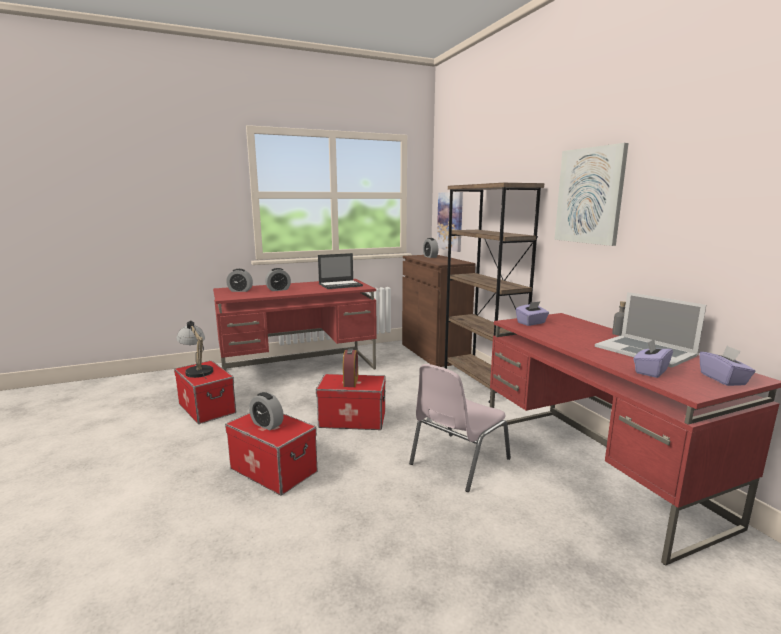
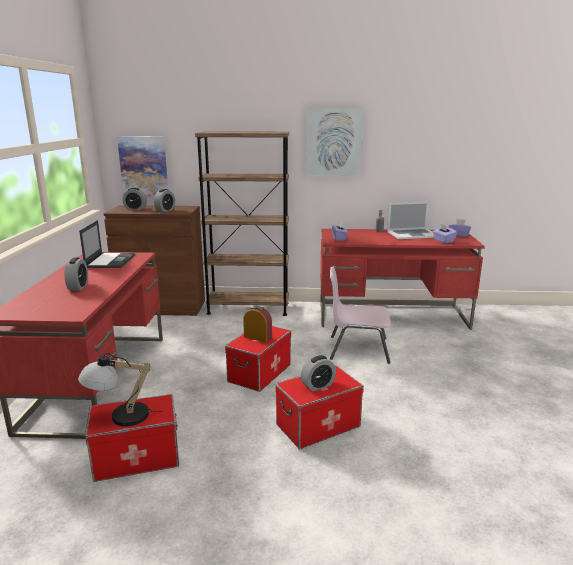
camera: 65 degrees left, 5 degrees up
(240, 290) = (40, 305): alarm clock -> alarm clock (165, 210)
(457, 461) = (357, 349): pink chair -> pink chair turned 120 degrees clockwise

